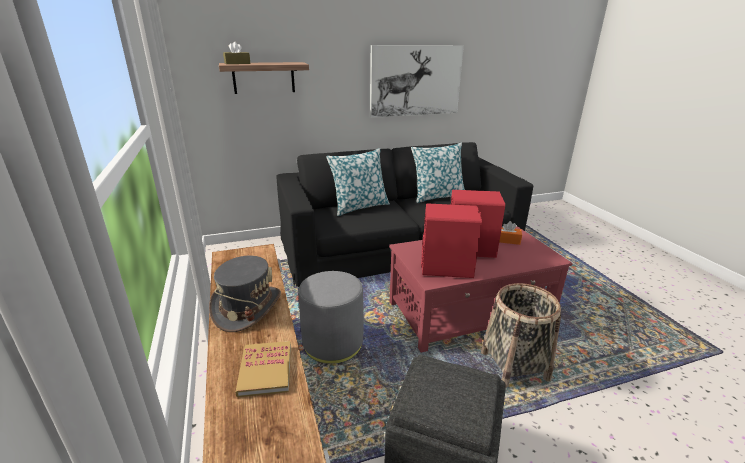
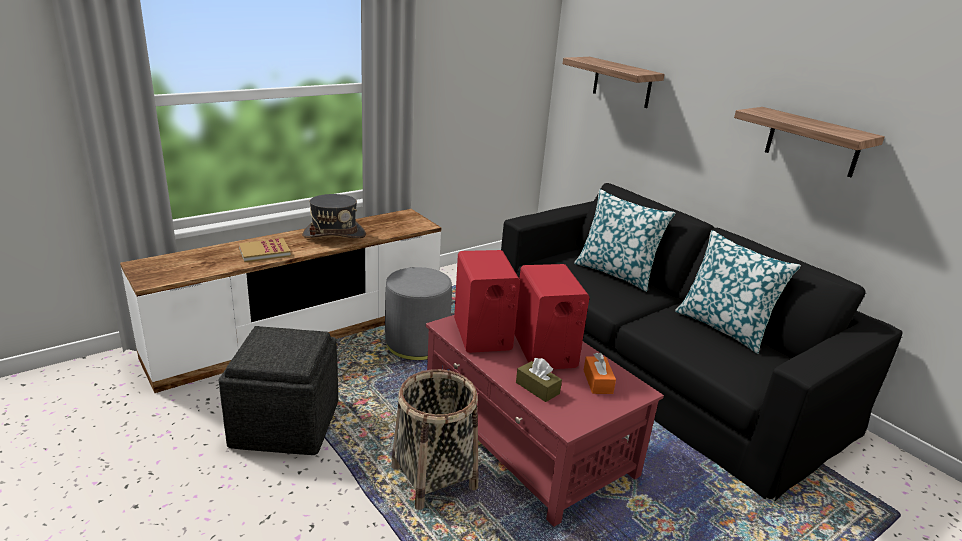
camera: 70 degrees right, 0 degrees up
(237, 63) = (590, 60): brown tissue box -> brown tissue box (537, 388)
(415, 81) = (812, 142): picture -> shelf

